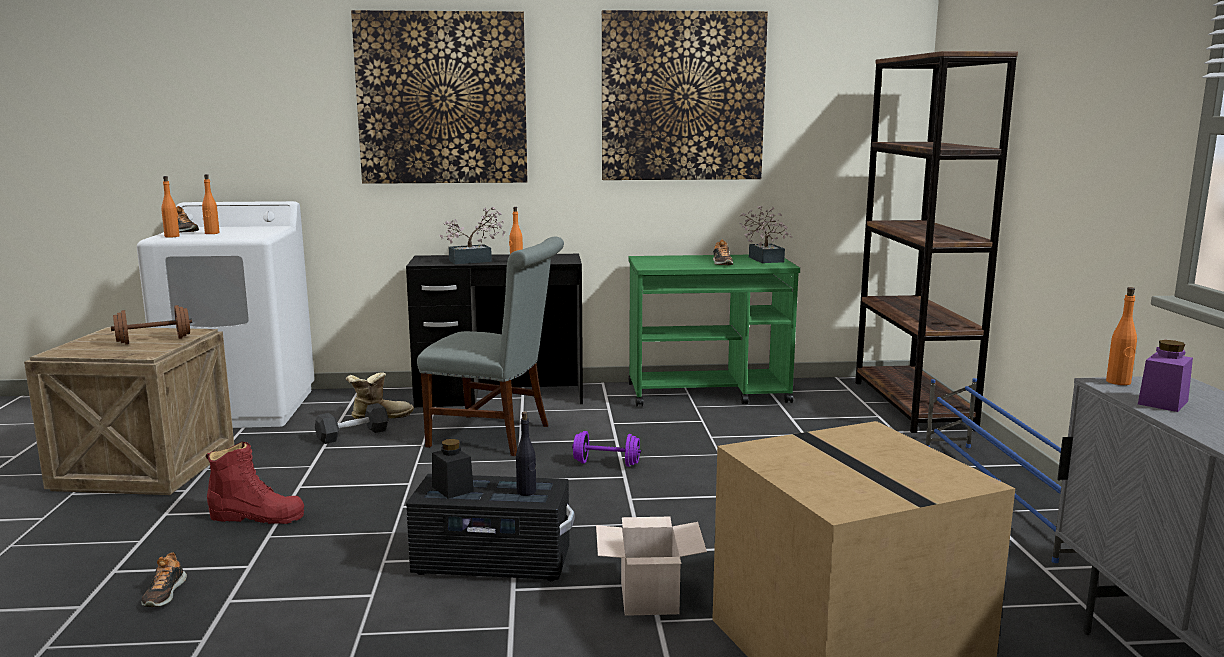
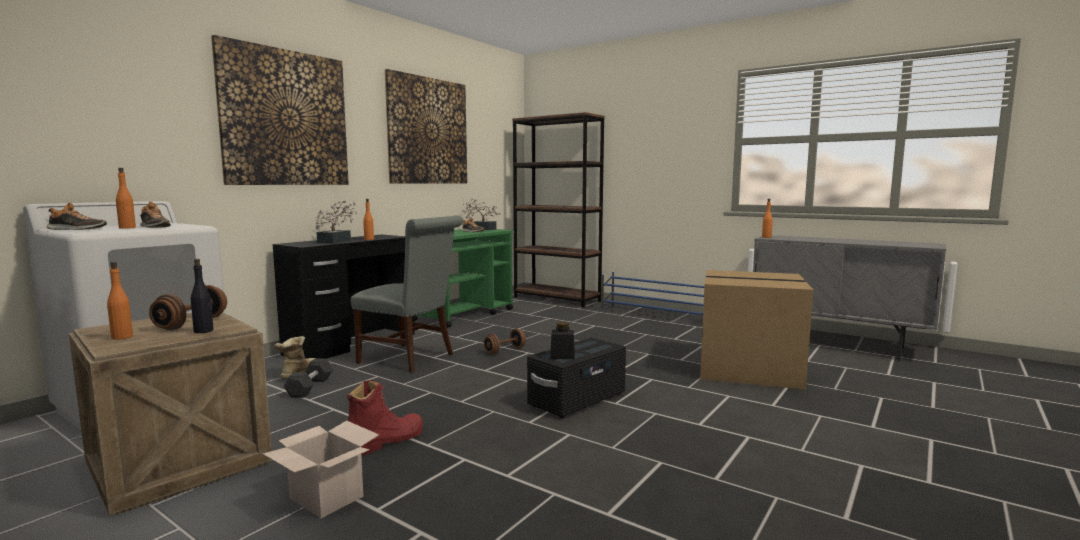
camera: 50 degrees left, 5 degrees down
(164, 594) = (457, 495): shoe -> shoe (154, 227)
(172, 236) = (95, 231): orange bottle -> orange bottle (122, 337)
(497, 436) = (411, 359): grey chair -> grey chair turned 60 degrees clockwise
(526, 492) = (594, 346): black bottle -> black bottle (204, 331)
(606, 463) = (505, 351): purple dumbbell -> brown dumbbell
(647, 596) = (663, 382): cardboard box -> cardboard box (324, 497)
(1163, 402) = (795, 239): purple jar -> none

